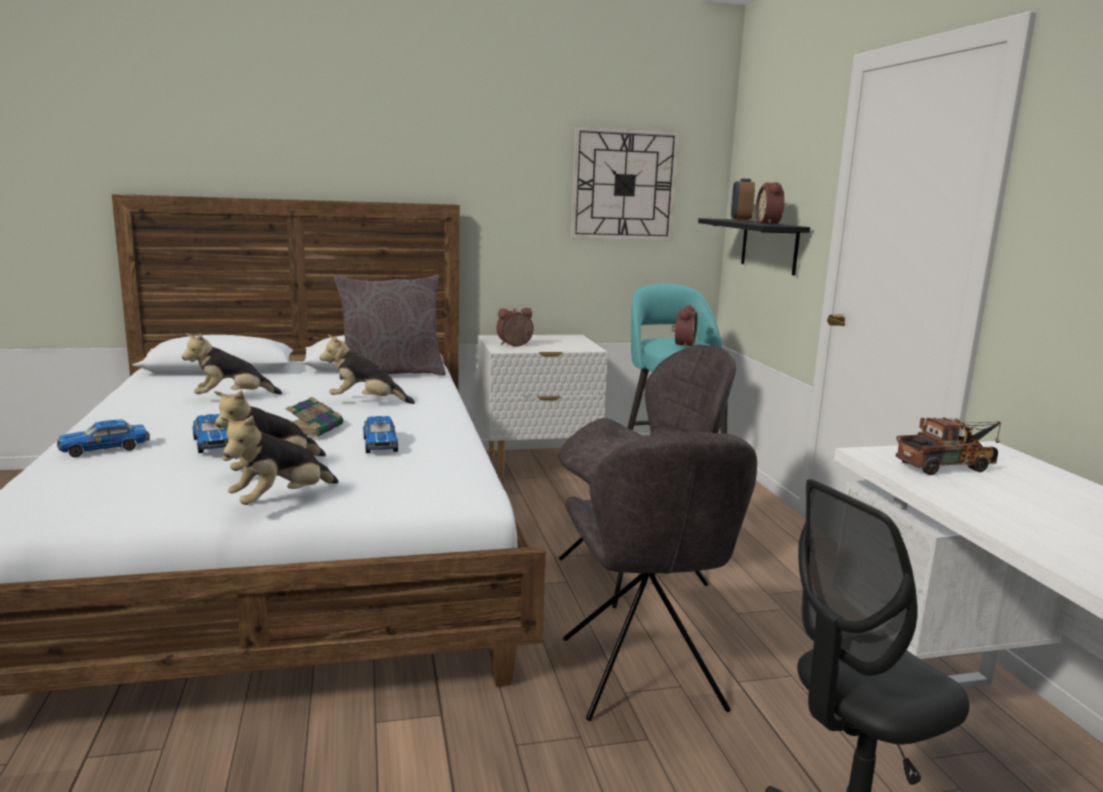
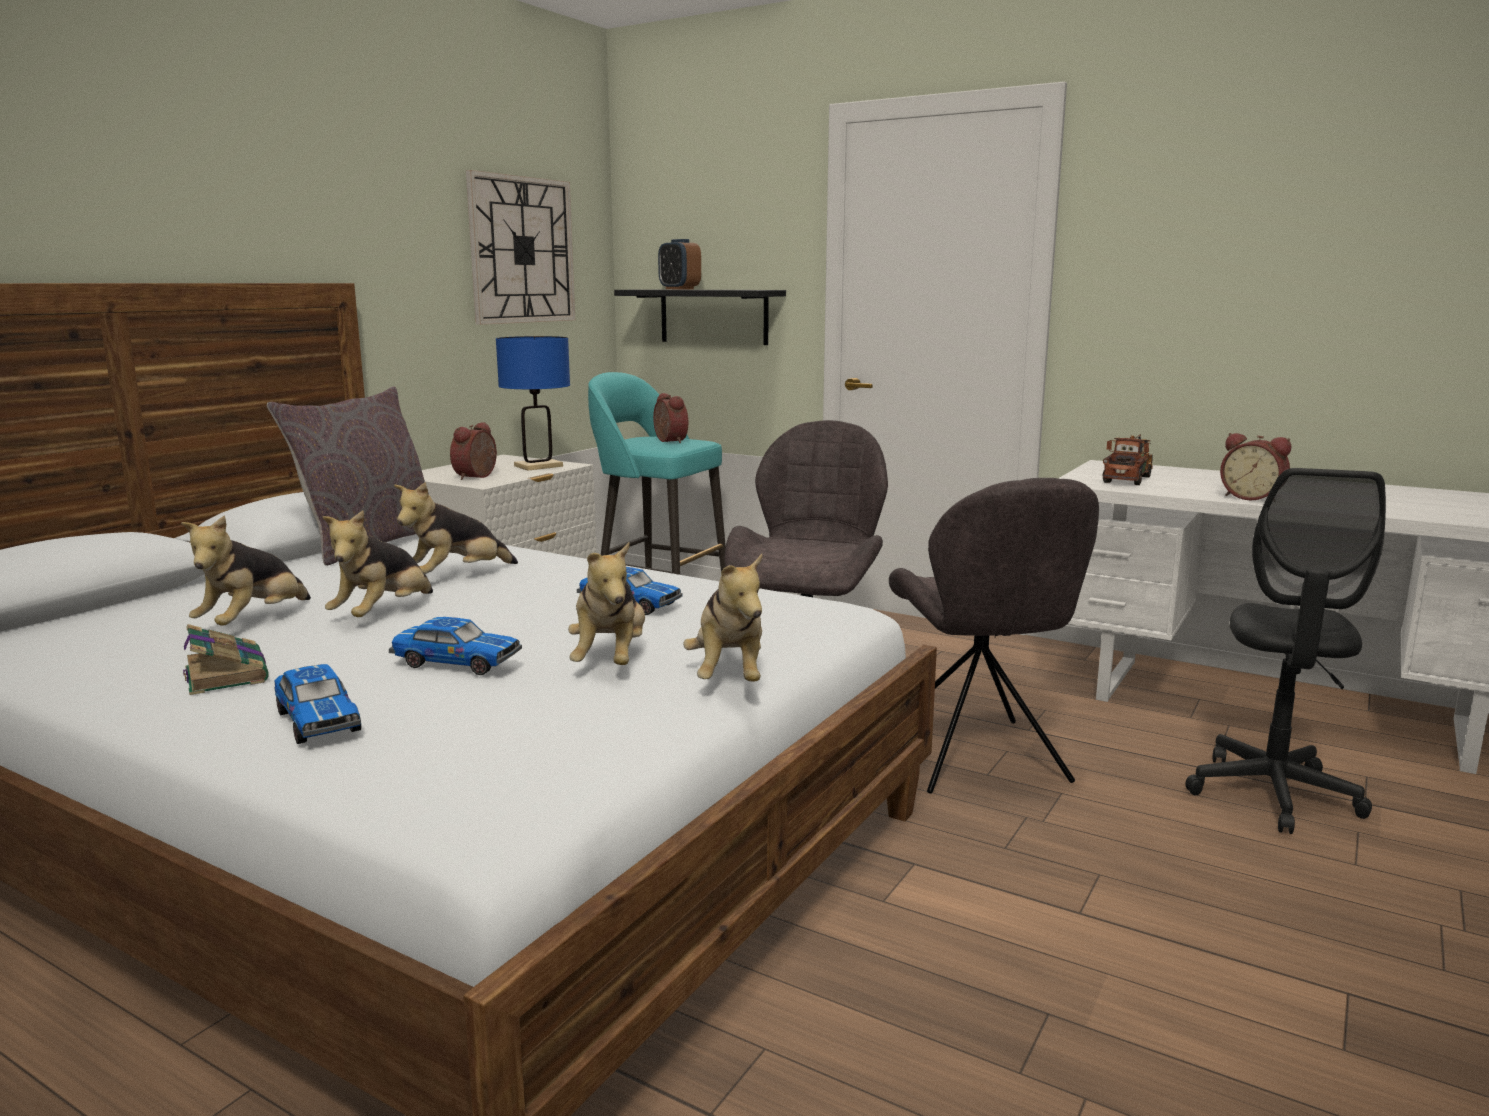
camera: 45 degrees left, 0 degrees up
(105, 448) = (317, 720): toy car -> toy car turned 45 degrees counterclockwise
(279, 411) = (383, 615): none -> plush toy
(315, 428) = (505, 614): book -> book (226, 674)
(571, 346) = (538, 466): none -> blue table lamp
(642, 678) = (976, 759): grey chair -> grey chair turned 45 degrees clockwise
(770, 224) = (737, 289): alarm clock -> alarm clock (1252, 497)

